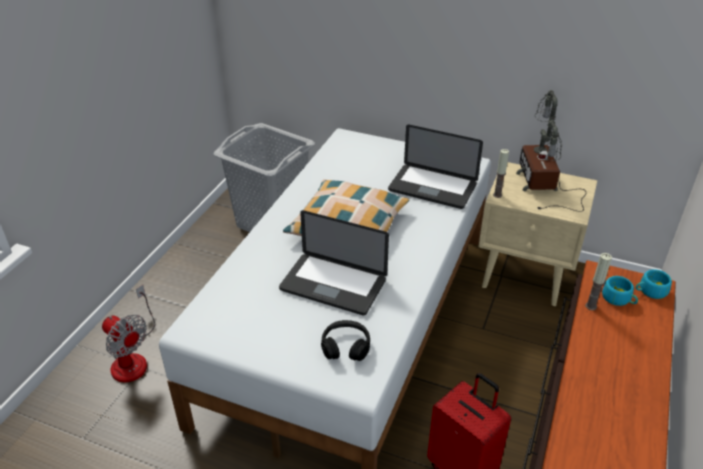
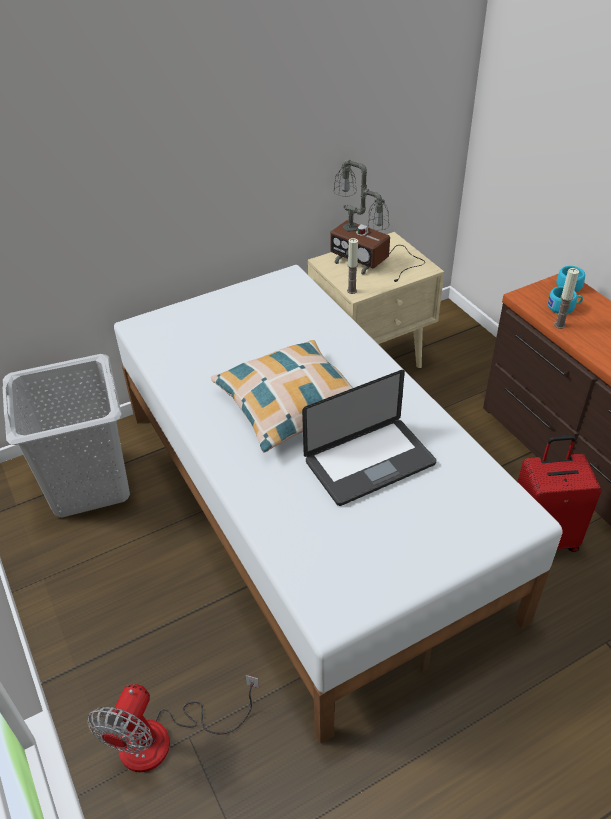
camera: 50 degrees left, 5 degrees up
(132, 358) = (164, 739): fan -> fan turned 120 degrees clockwise
(346, 346) = (465, 500): black headphones -> none
(432, 187) = (297, 319): laptop -> none

